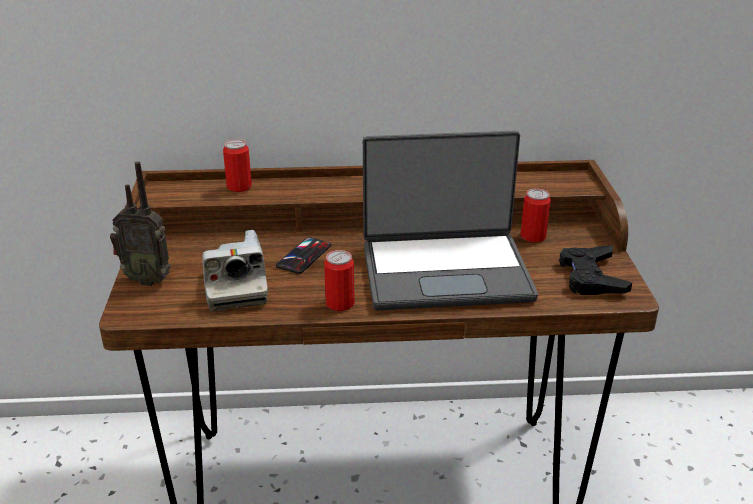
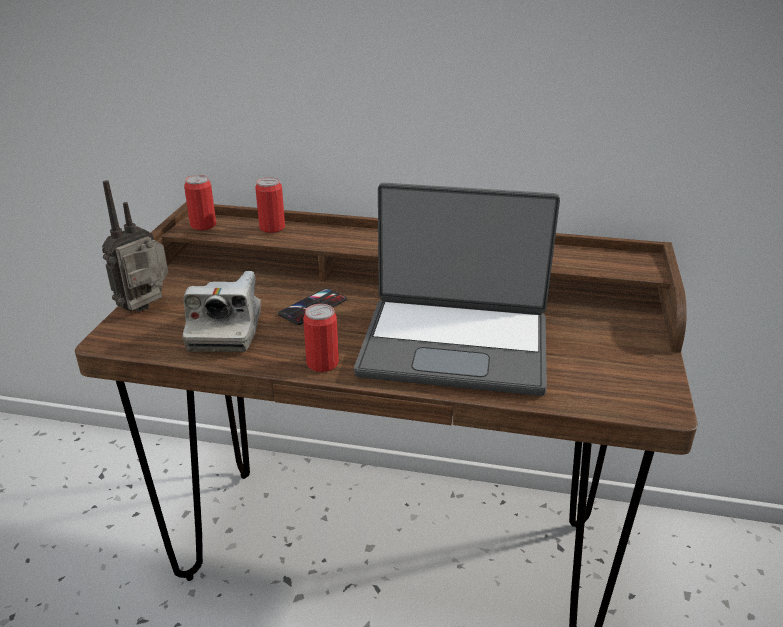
camera: 15 degrees right, 0 degrees up
(148, 279) = (148, 309): radio -> radio turned 105 degrees clockwise
(533, 236) = (574, 320): can -> can (203, 225)
(591, 277) = (624, 377): black game controller -> none

